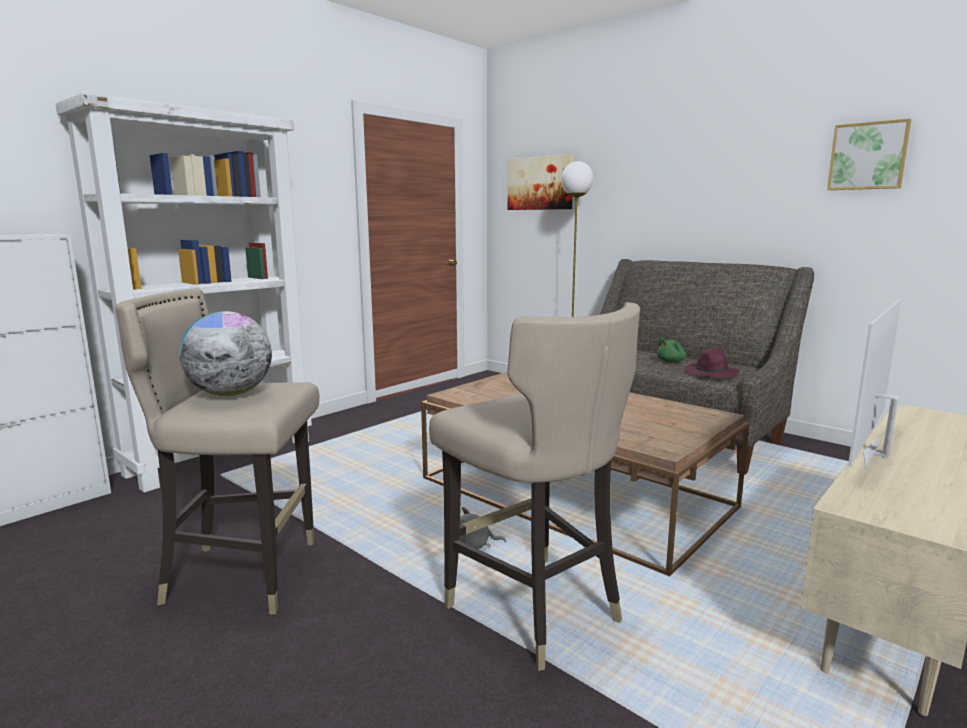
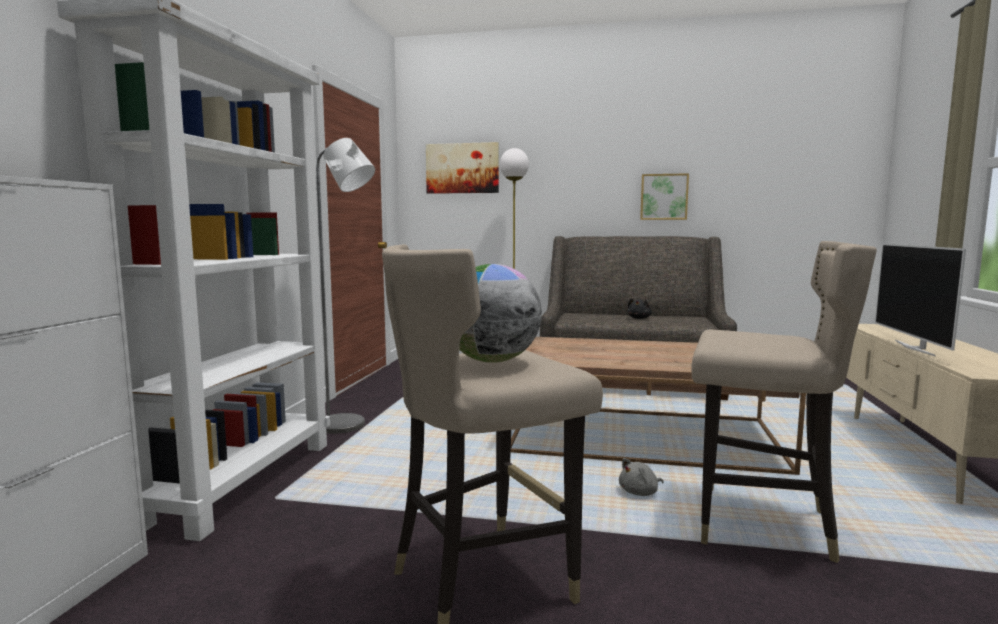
camera: 30 degrees left, 5 degrees down
(346, 428) = (348, 426): none -> grey floor lamp
(671, 361) = (639, 318): green plush toy -> black plush toy
(711, 374) = (686, 323): purple hat -> none
(868, 156) = (749, 154): picture -> picture (664, 197)

